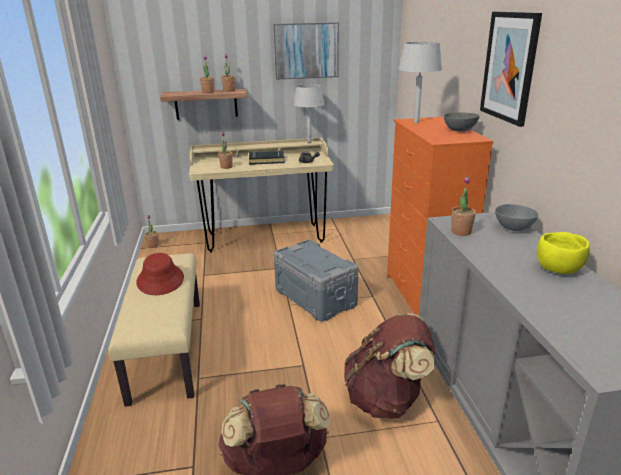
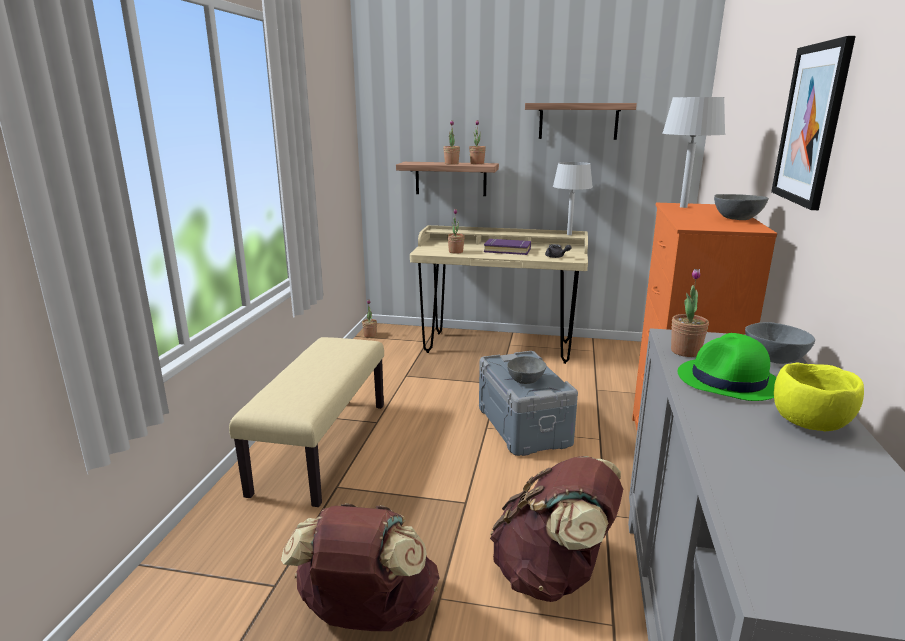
camera: 20 degrees right, 5 degrees down
(160, 280) = (325, 362): red hat -> none
(266, 160) = (507, 250): black book -> purple book
(306, 51) = (578, 121): picture -> shelf
(317, 264) = (526, 380): none -> grey bowl
(499, 249) = (728, 381): none -> green hat

